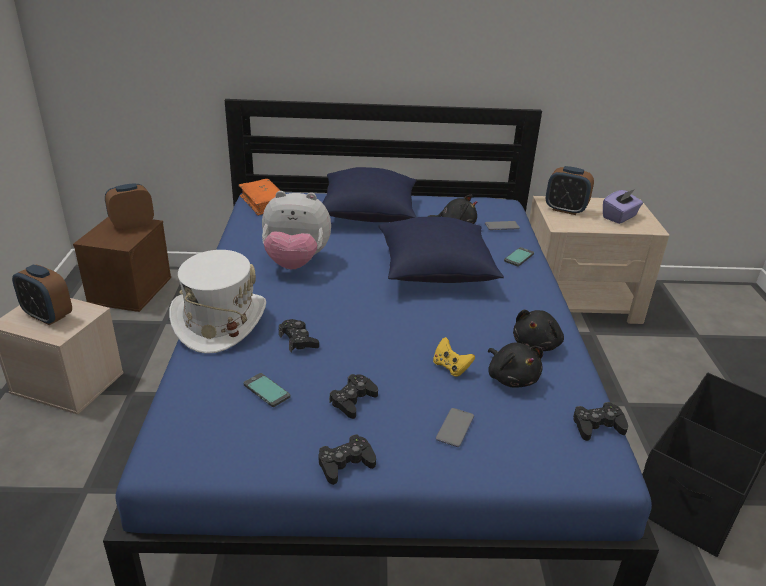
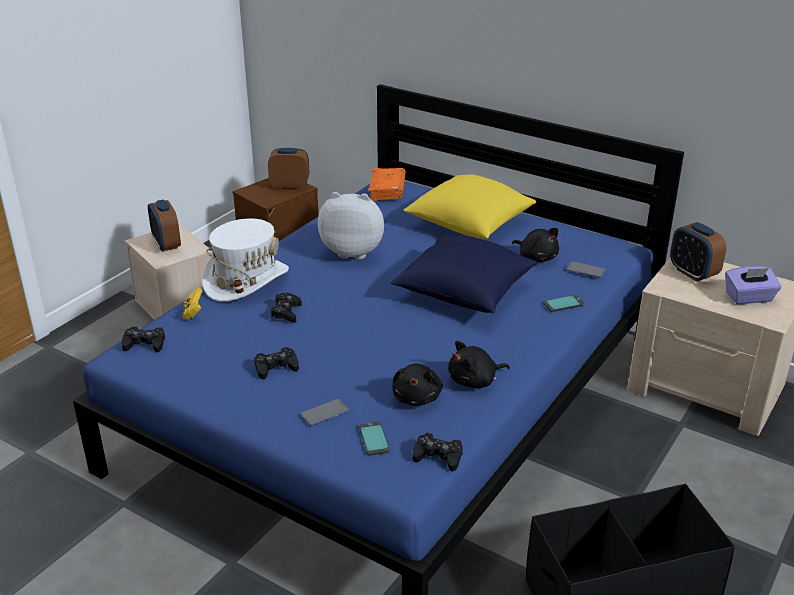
camera: 35 degrees right, 0 degrees up
(266, 391) = (224, 339): phone -> phone (373, 439)
(296, 263) = (353, 251): plush toy -> plush toy turned 150 degrees clockwise
(345, 464) = (223, 404): black game controller -> black game controller (145, 344)
(368, 214) = (469, 224): blue pillow -> yellow pillow
(451, 367) = (377, 372): yellow game controller -> yellow game controller (193, 313)

